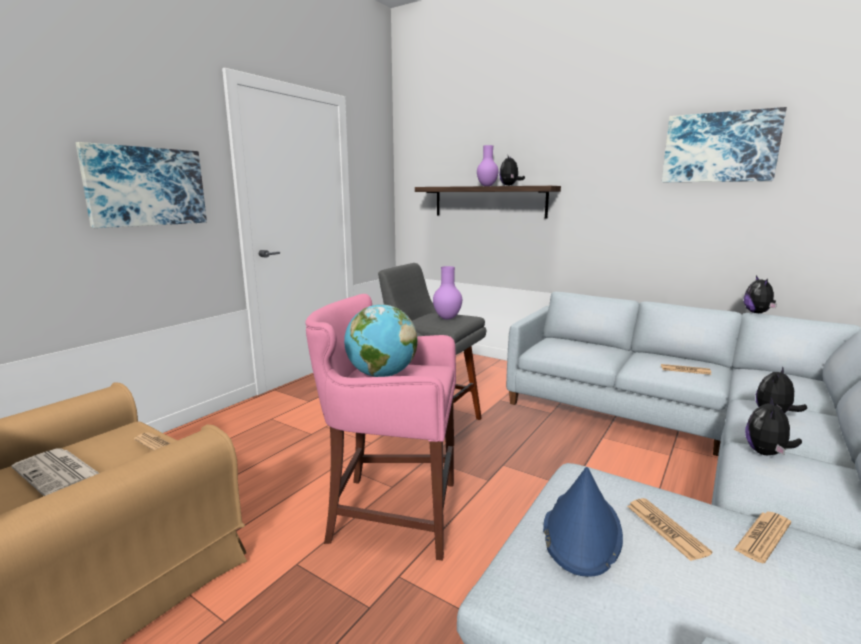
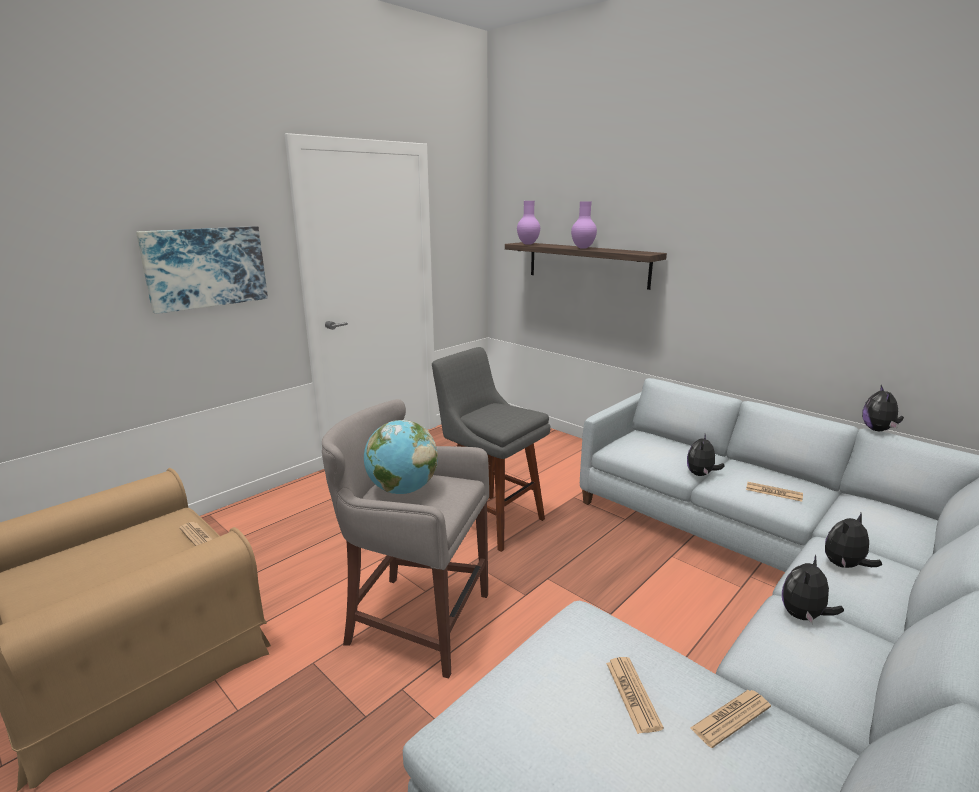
camera: 10 degrees right, 5 degrees up
(59, 473) = (110, 558): newspaper -> none
(389, 512) = (414, 619): pink stool -> grey stool
(446, 318) = (504, 414): purple vase -> purple vase (527, 244)
(509, 185) = (606, 250): plush toy -> plush toy (701, 474)
(581, 531) = (547, 684): blue hat -> none
(720, 147) = (854, 222): picture -> none

